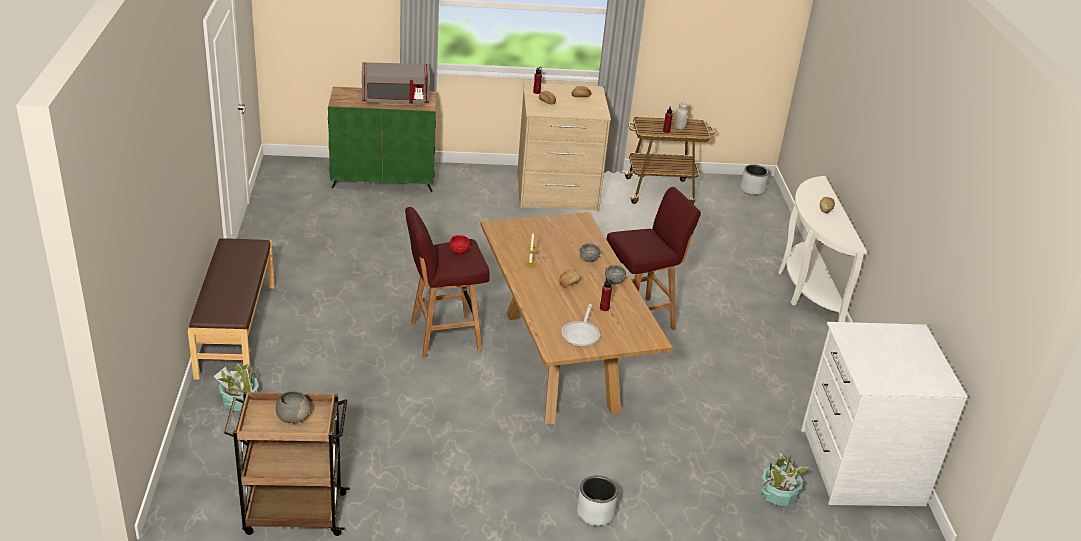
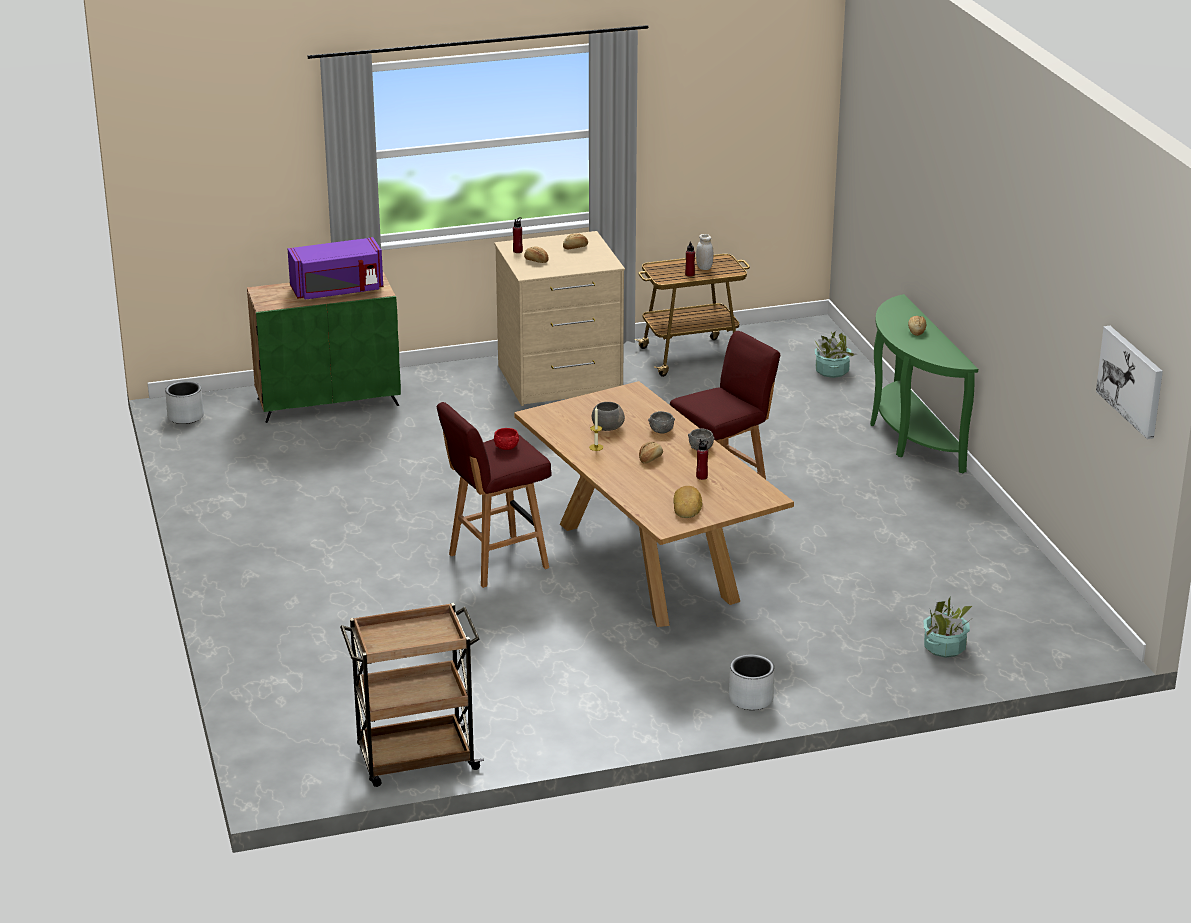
camera: 10 degrees left, 5 degrees down
(235, 330) = (239, 598): brown bench -> none
(240, 402) = (290, 669): potted plant -> potted plant (831, 371)
(293, 417) = (415, 633): grey bowl -> grey bowl (607, 427)
(395, 100) = (337, 291): grey microwave -> purple microwave
(581, 334) = (688, 506): frying pan -> bread
(752, 189) = (806, 335): grey planter -> grey planter (186, 417)
(805, 288) = (909, 436): white console table -> green console table
(859, 466) = (1024, 605): white dresser -> none
(992, 307) = (1131, 381): none -> picture

